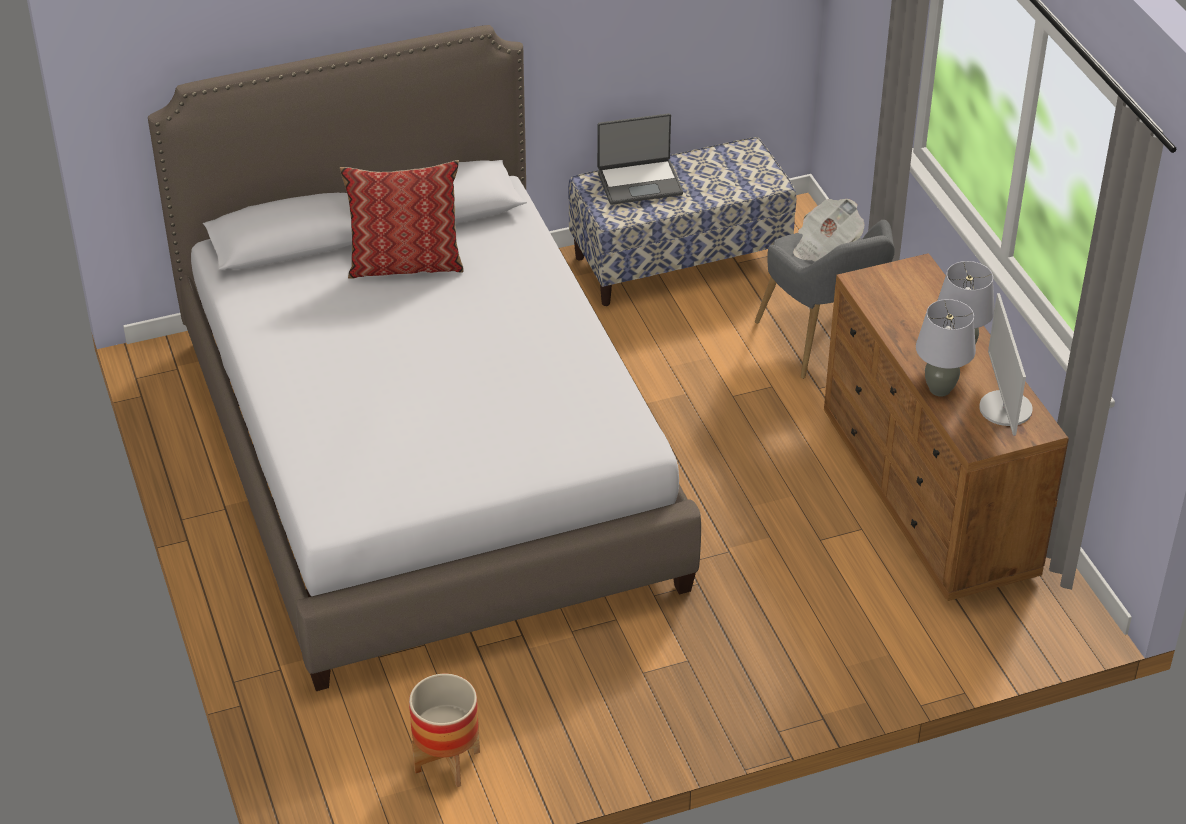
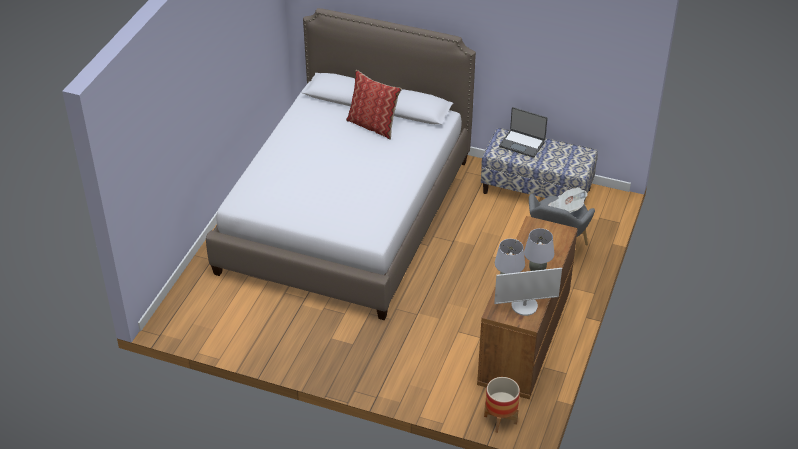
camera: 40 degrees right, 0 degrees up
(446, 761) = (228, 326): planter -> planter (500, 419)
(1004, 409) = (524, 306): monitor -> monitor turned 135 degrees counterclockwise

